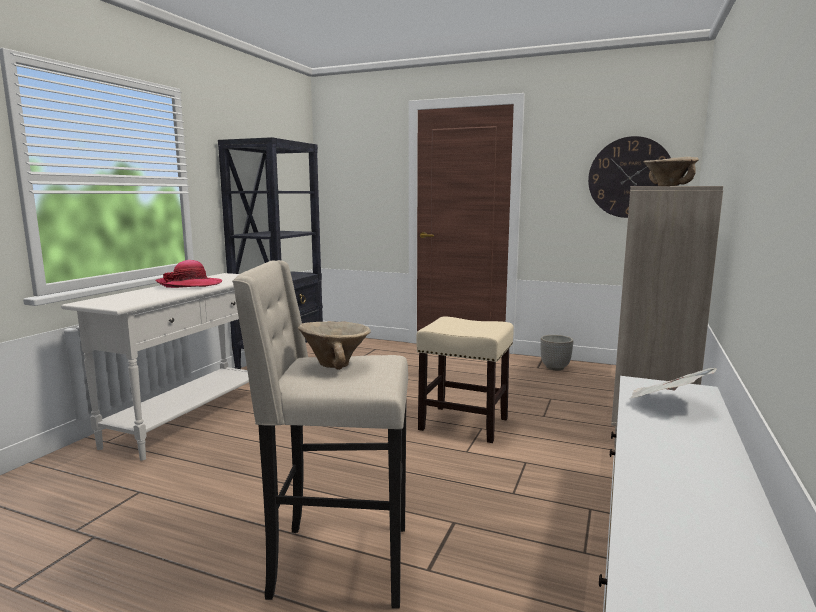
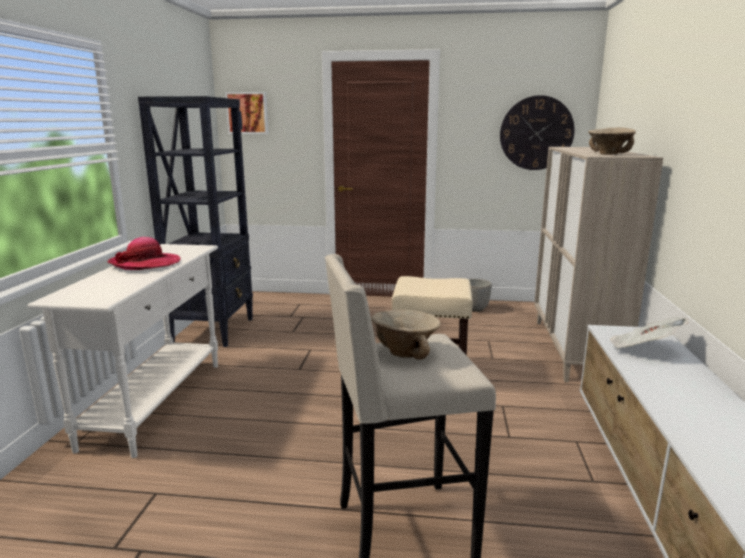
camera: 15 degrees left, 5 degrees up
(340, 162) = (247, 113): none -> picture

